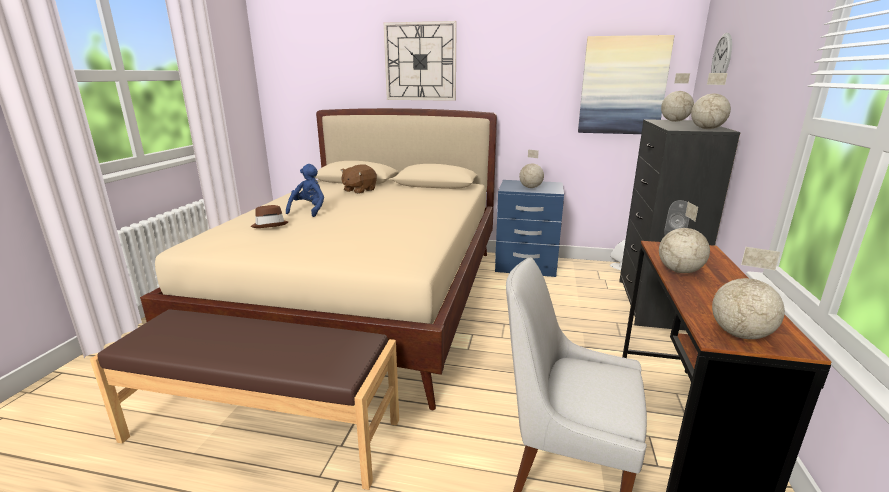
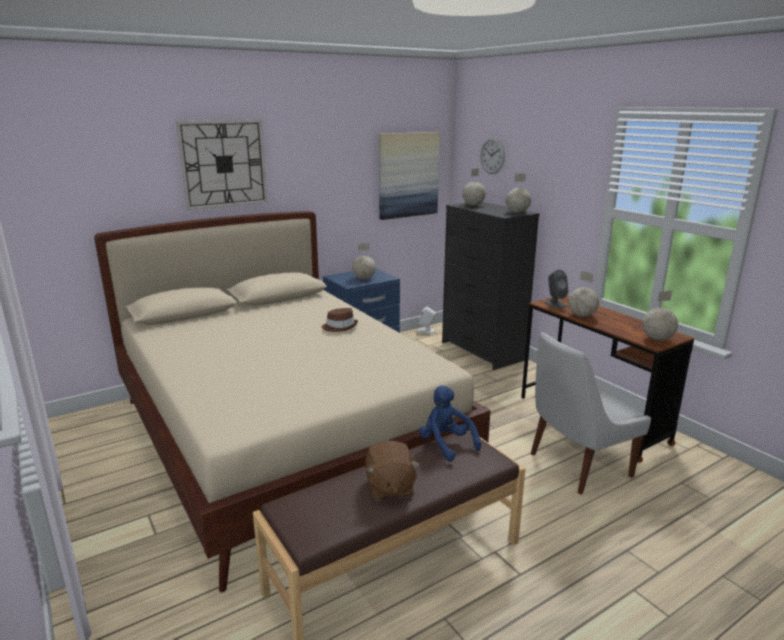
camera: 45 degrees left, 0 degrees up
(270, 225) = (251, 384): brown hat -> brown hat (340, 327)
(309, 210) = (238, 358): blue plush toy -> blue plush toy (446, 444)
(359, 190) = (222, 323): brown plush toy -> brown plush toy (389, 487)

